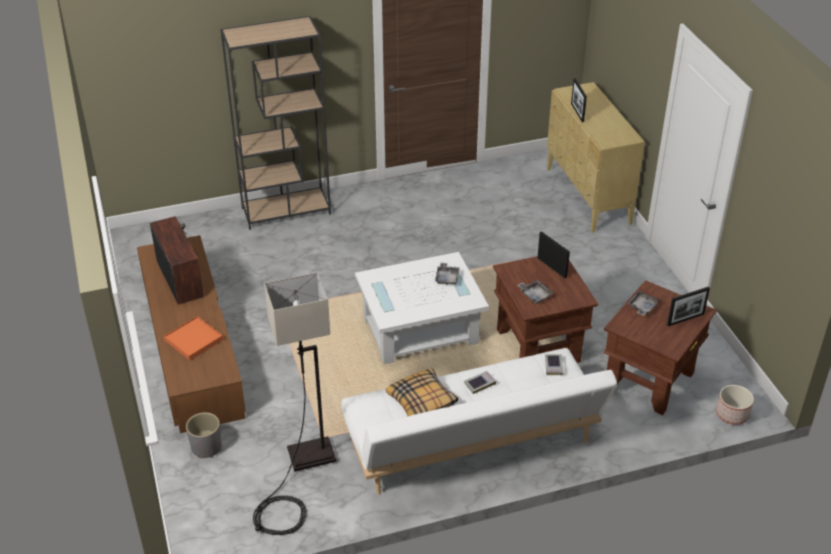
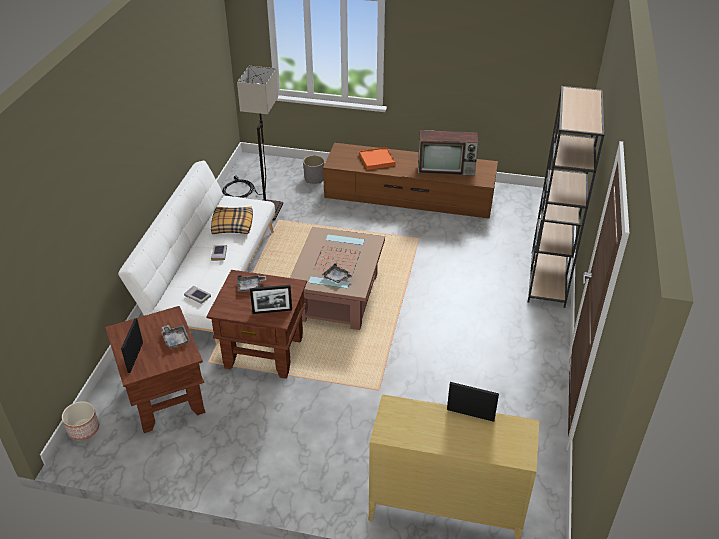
camera: 120 degrees right, 0 degrees up
(420, 330) = (338, 296): white coffee table -> brown coffee table

